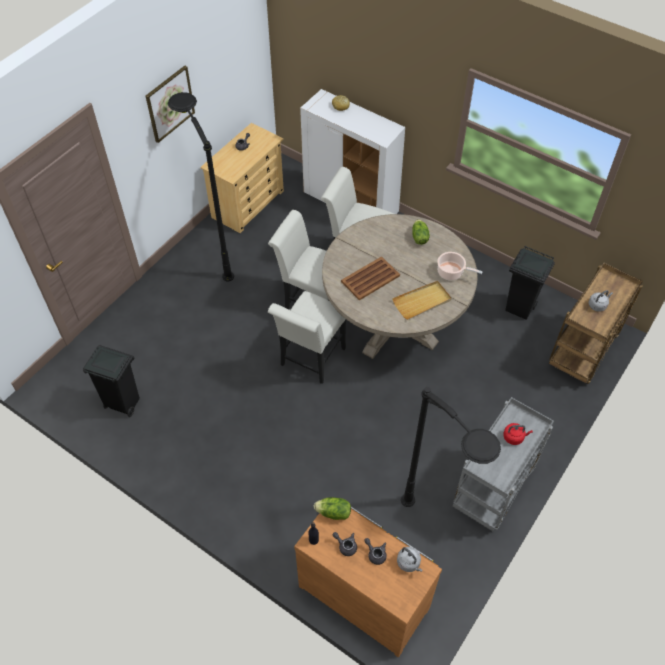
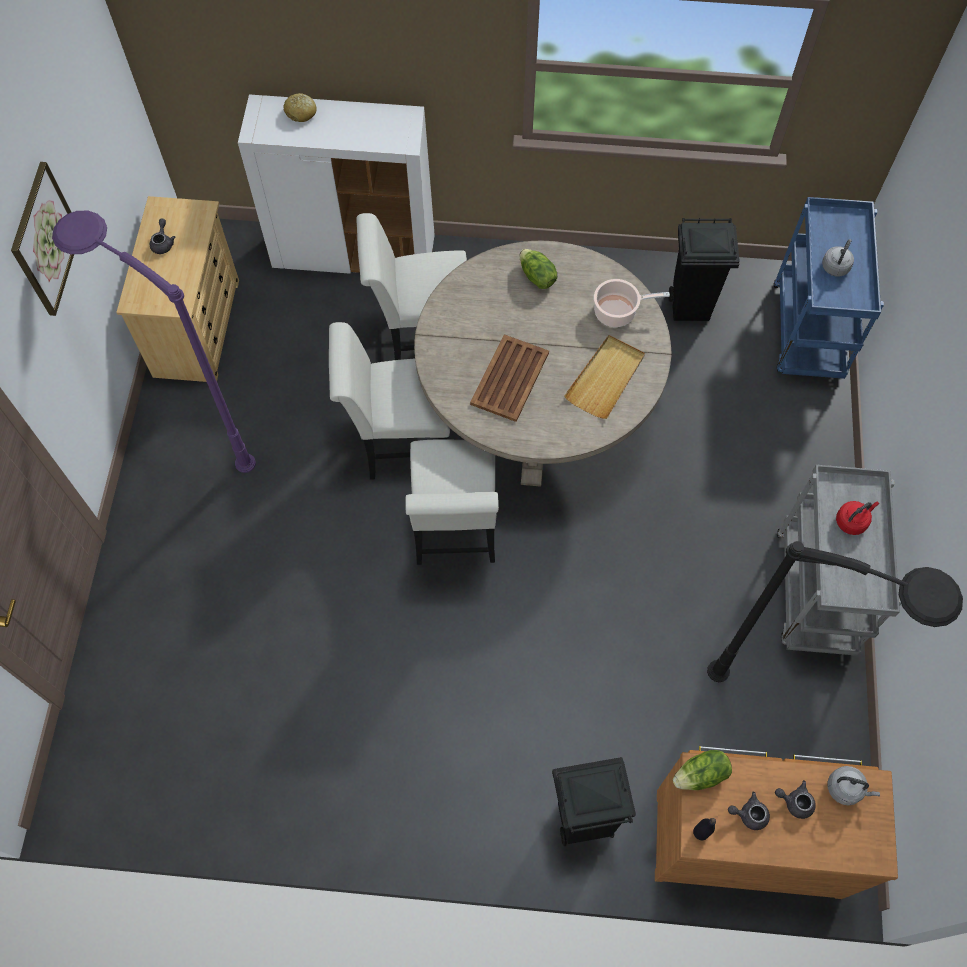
camera: 30 degrees left, 10 degrees up
(123, 404) = (219, 755): black trash can -> black trash can (582, 820)
(213, 251) = (194, 433): black floor lamp -> purple floor lamp
(583, 352) = (808, 333): brown cart -> blue cart

